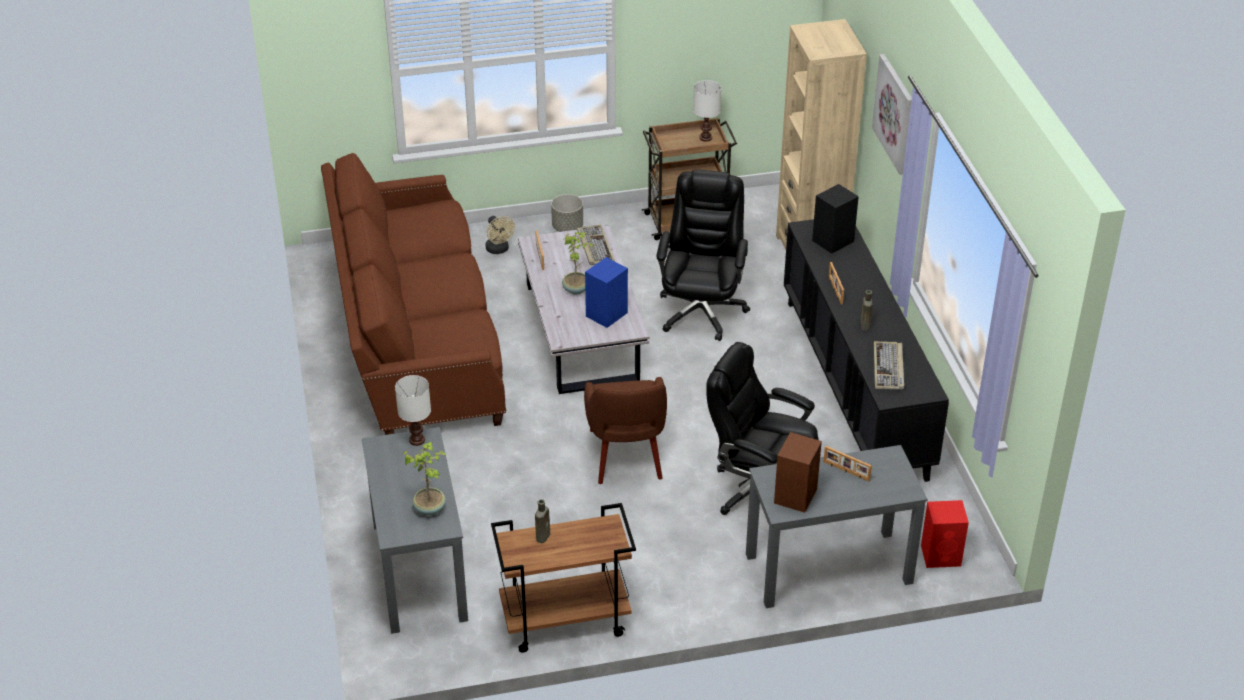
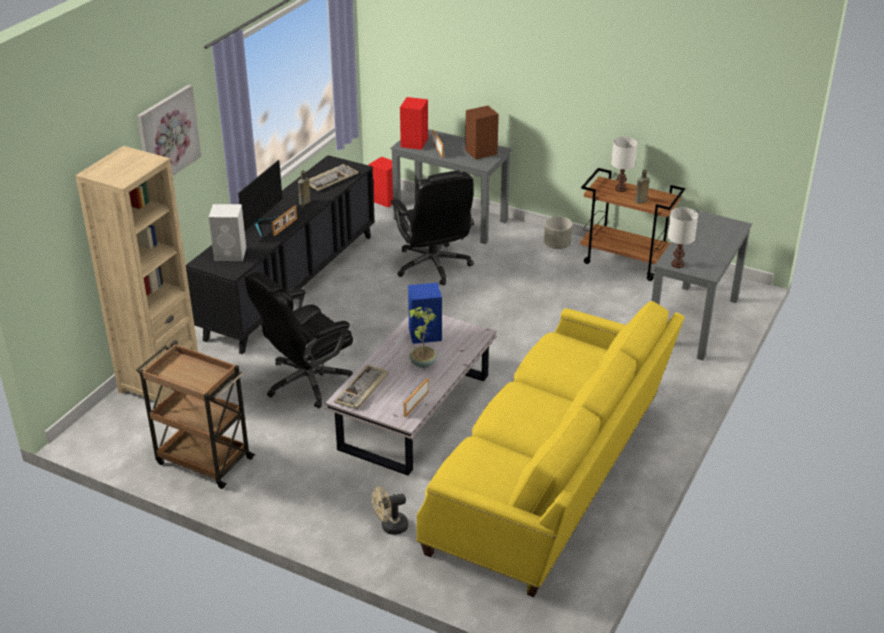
camera: 140 degrees left, 5 degrees down
(416, 338) = (551, 479): brown sofa -> yellow sofa
(430, 508) = (702, 228): potted plant -> none
(499, 250) = (390, 527): beige fan -> beige fan turned 120 degrees counterclockwise
(567, 227) = (303, 515): grey planter -> grey planter (557, 245)
(626, 456) = (489, 319): brown armchair -> none
(705, 137) = (174, 368): white table lamp -> white table lamp (620, 189)
(832, 241) = (231, 254): black speaker -> white speaker
(861, 283) = (262, 223): none -> monitor
(887, 468) = (414, 142): none -> red speaker

